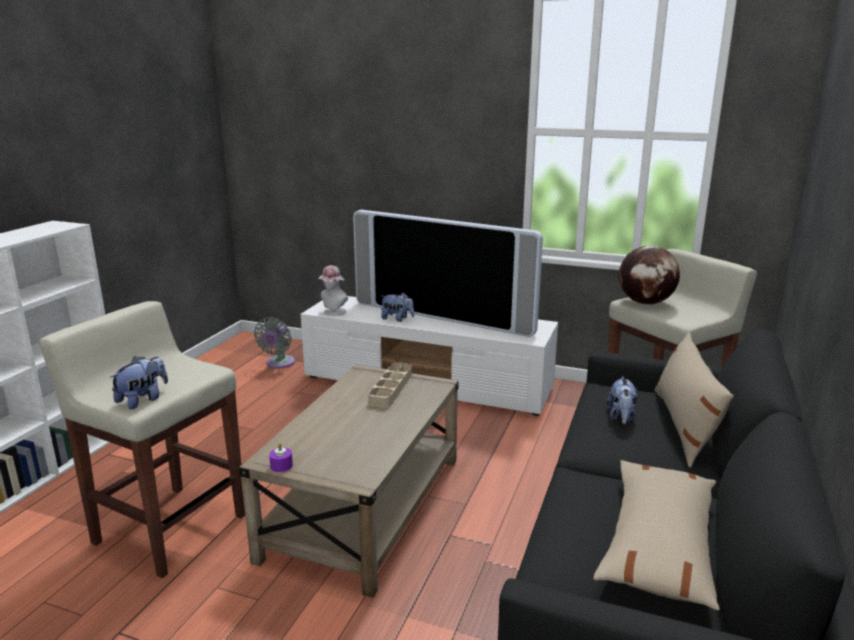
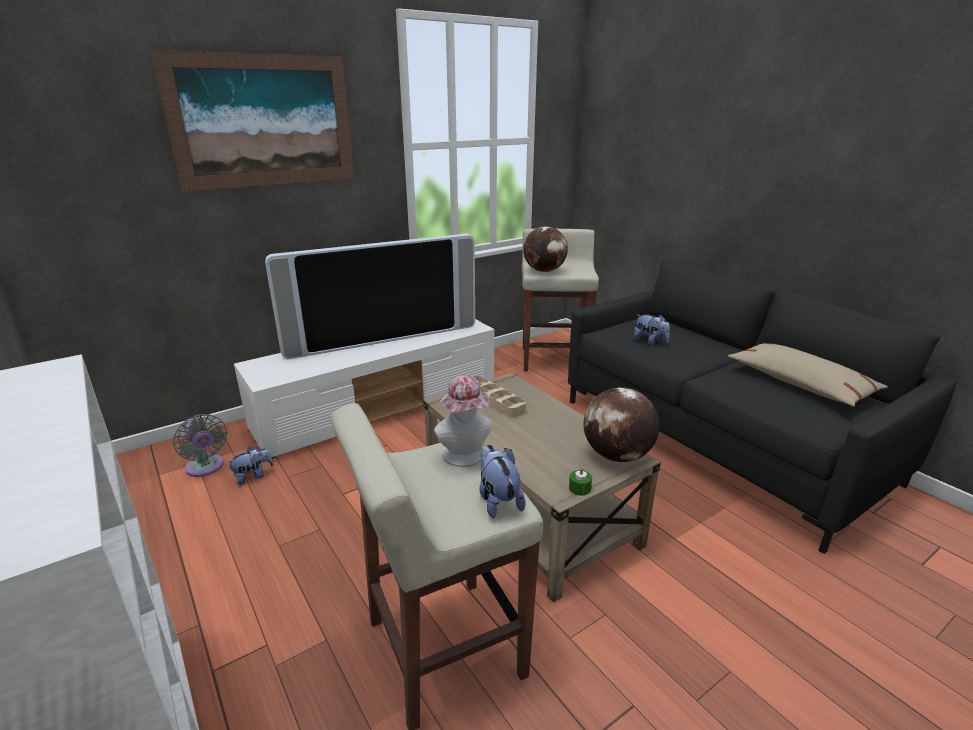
camera: 55 degrees left, 5 degrees up
(281, 465) = (579, 488): purple candle -> green candle
(333, 312) = (284, 376): hat -> hat (465, 458)
(355, 470) = (617, 456): none -> globe
(395, 99) = (264, 121): none -> picture
(397, 319) = (354, 356): plush toy -> plush toy (253, 476)
(684, 426) = (676, 331): beige pillow -> none

